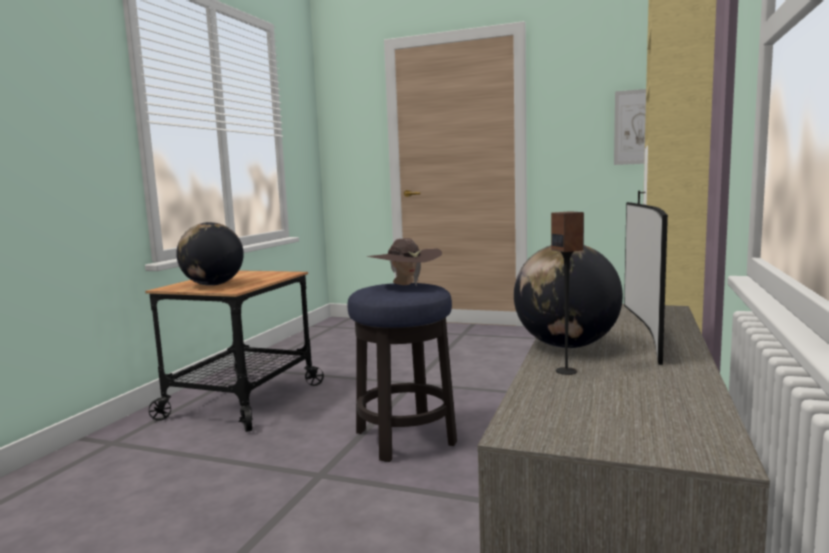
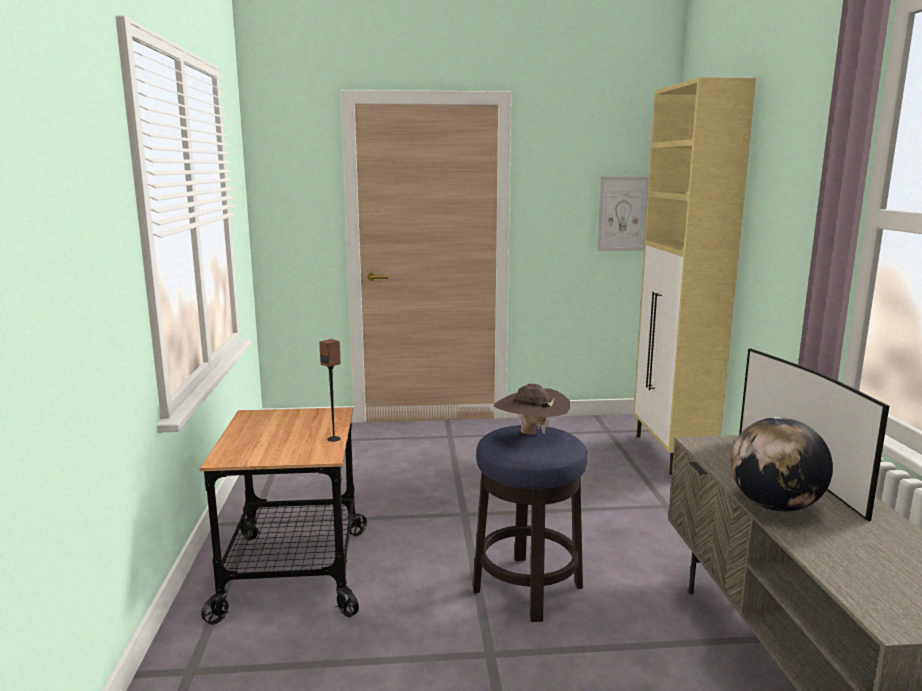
camera: 25 degrees left, 5 degrees up
(213, 285) = (277, 446): globe -> none
(566, 371) = (821, 541): speaker -> speaker (334, 439)

